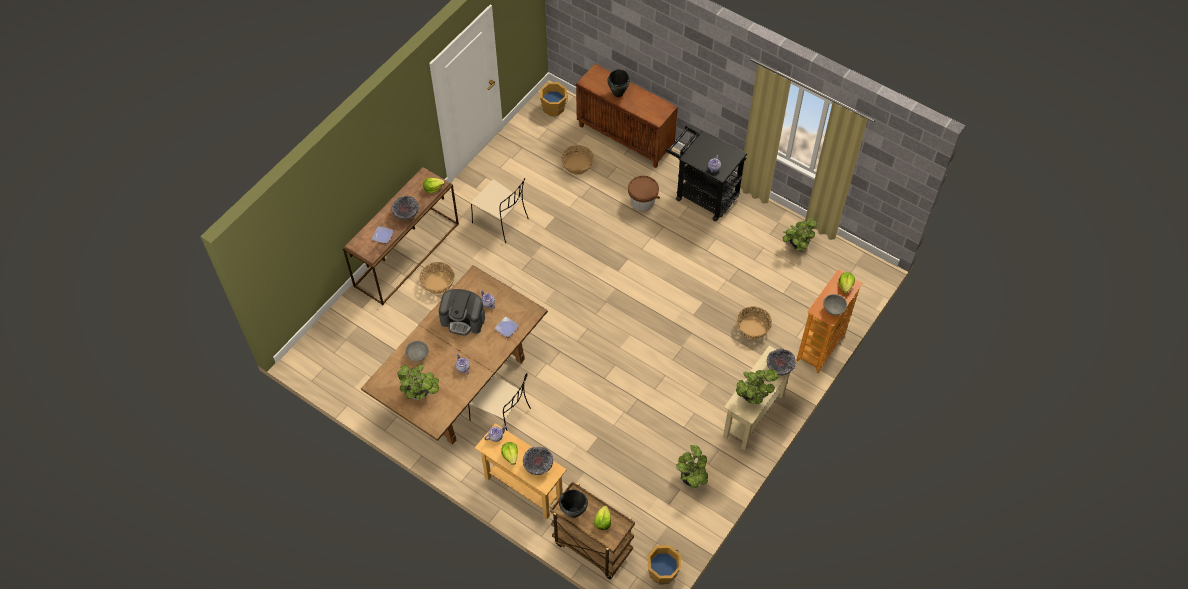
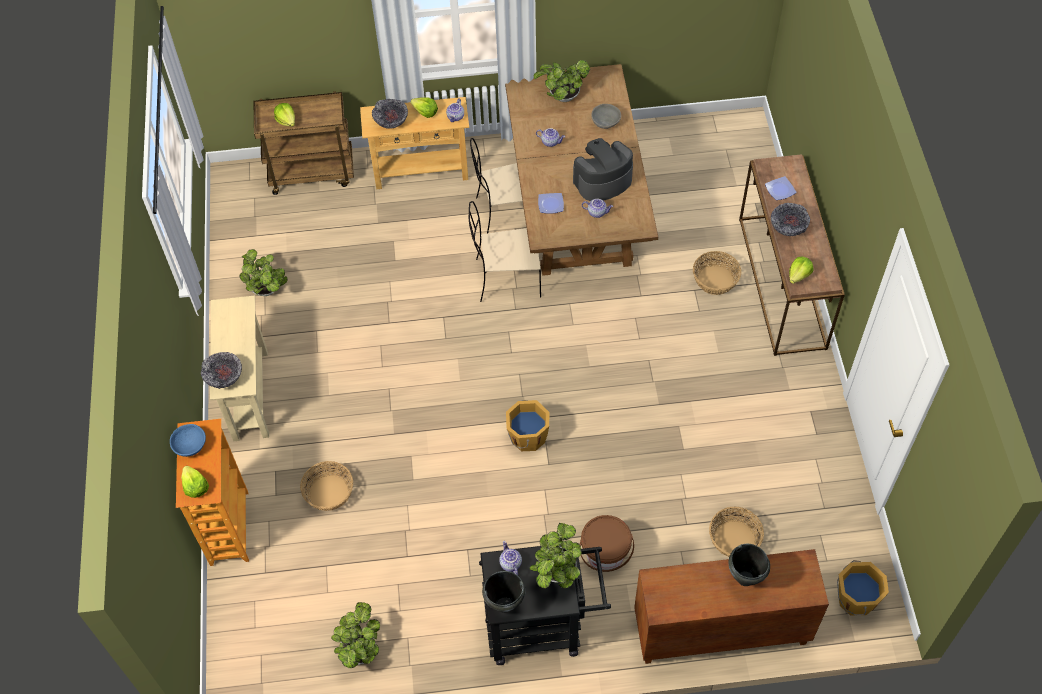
camera: 140 degrees right, 0 degrees up
(501, 221) = (734, 396): beige chair -> beige chair (506, 278)
(573, 513) = (320, 109): black cooking pot -> black cooking pot (504, 604)
(663, 572) = (228, 198): orange bucket -> orange bucket (527, 437)
(753, 395) = (231, 328): potted plant -> potted plant (556, 573)
(833, 309) = (190, 445): grey bowl -> blue bowl

